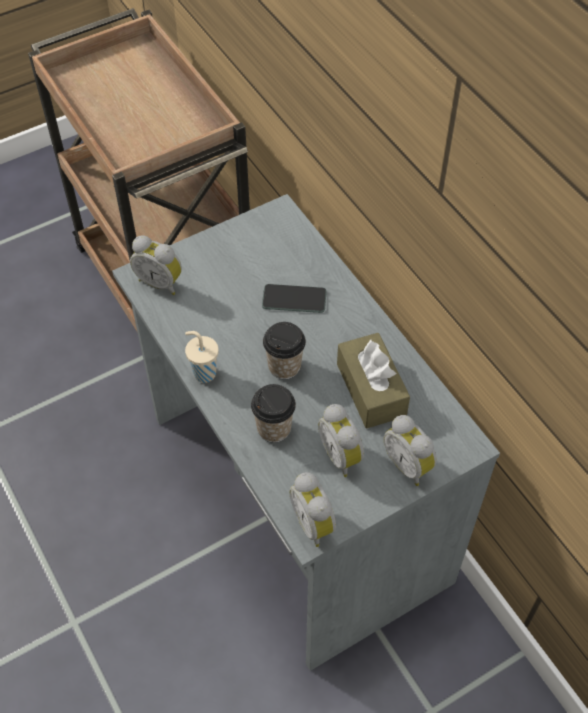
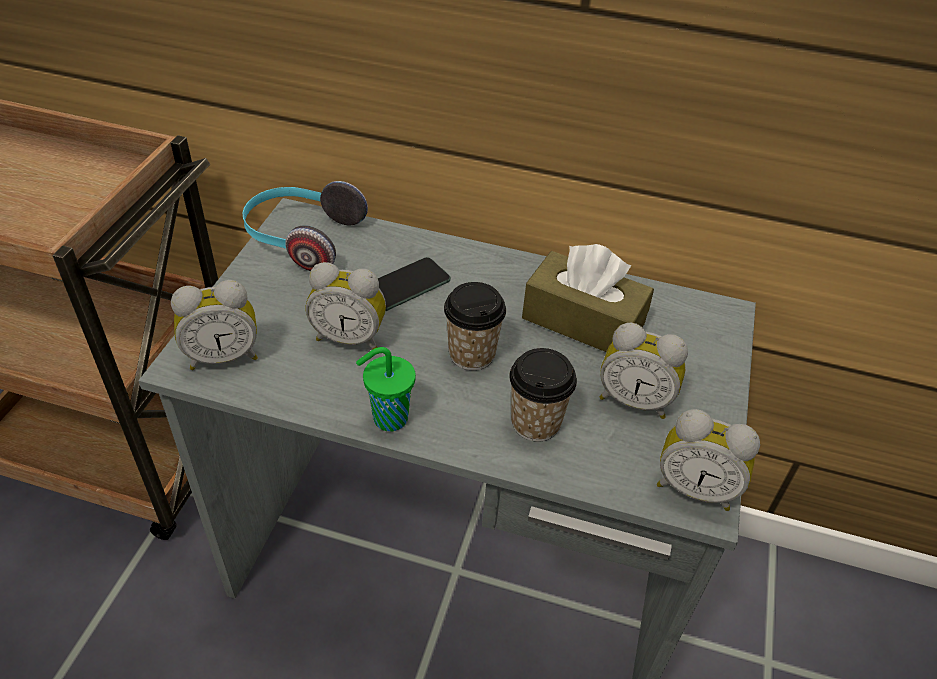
camera: 45 degrees left, 10 degrees down
(203, 373) = (388, 418): beige cup -> green cup
(269, 231) = (301, 239): none -> headphones
(409, 464) = (702, 364): alarm clock -> alarm clock (350, 337)

